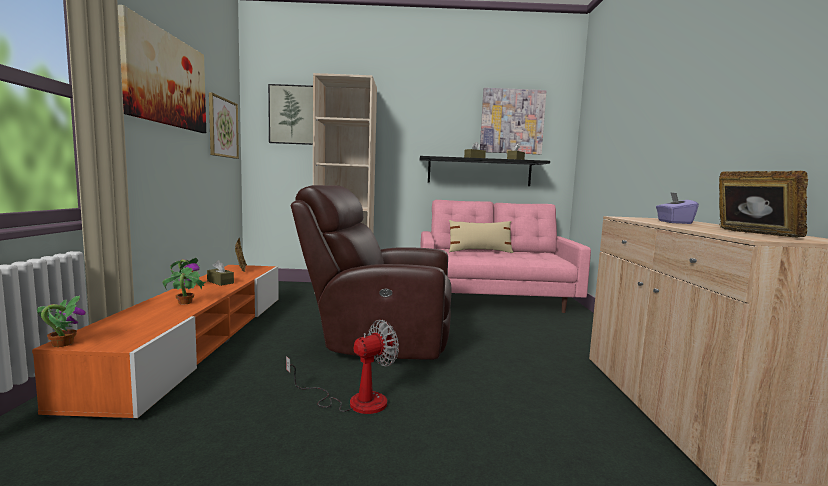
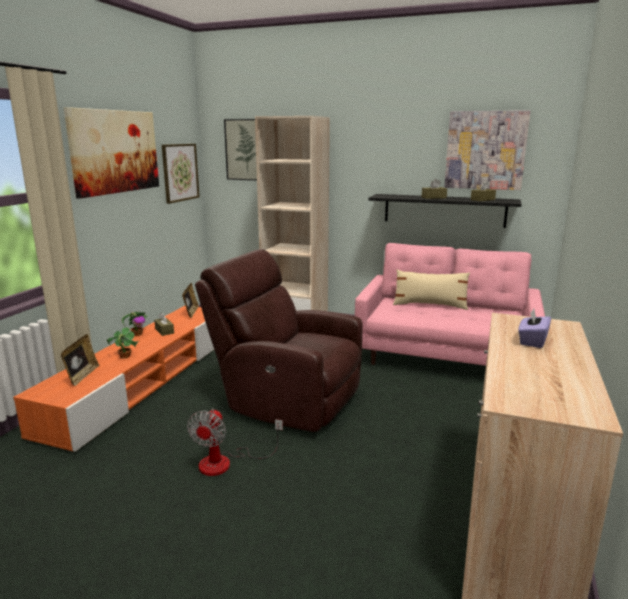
camera: 20 degrees right, 10 degrees up
(62, 344) = (30, 394): potted plant -> none
(354, 401) = (226, 462): fan -> fan turned 120 degrees clockwise
(752, 233) = (538, 387): picture frame -> picture frame (82, 376)

